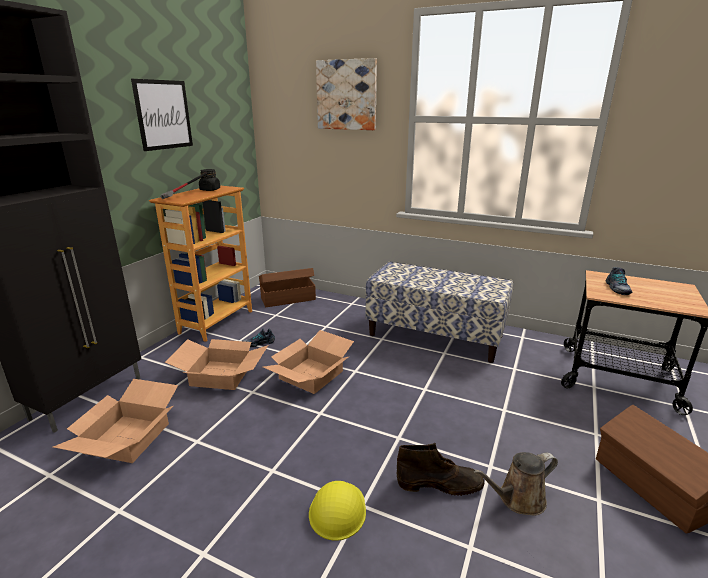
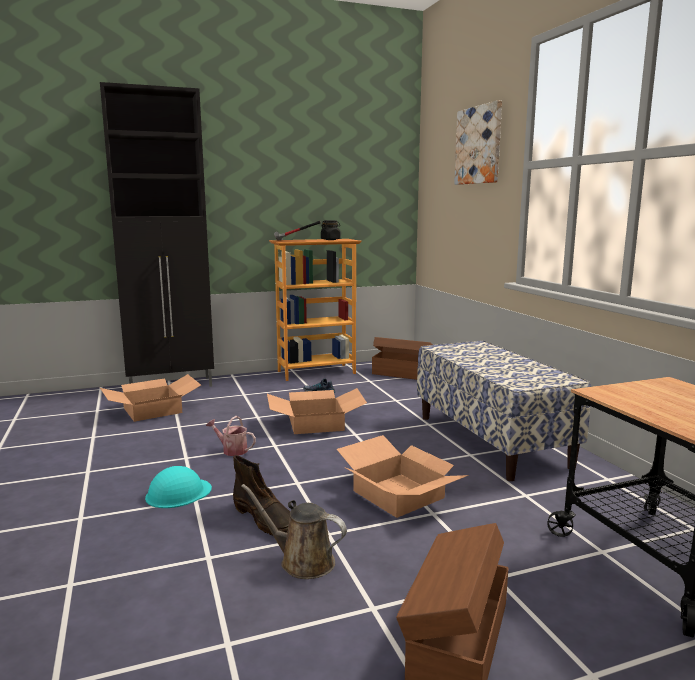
camera: 45 degrees right, 10 degrees down
(163, 115) = (301, 169): picture -> none
(222, 374) = (259, 401): cardboard box -> cardboard box (400, 494)
(296, 438) = (232, 450): none -> watering can
(337, 510) = (178, 493): yellow hard hat -> turquoise hard hat
(617, 288) = (650, 395): shoe -> none

